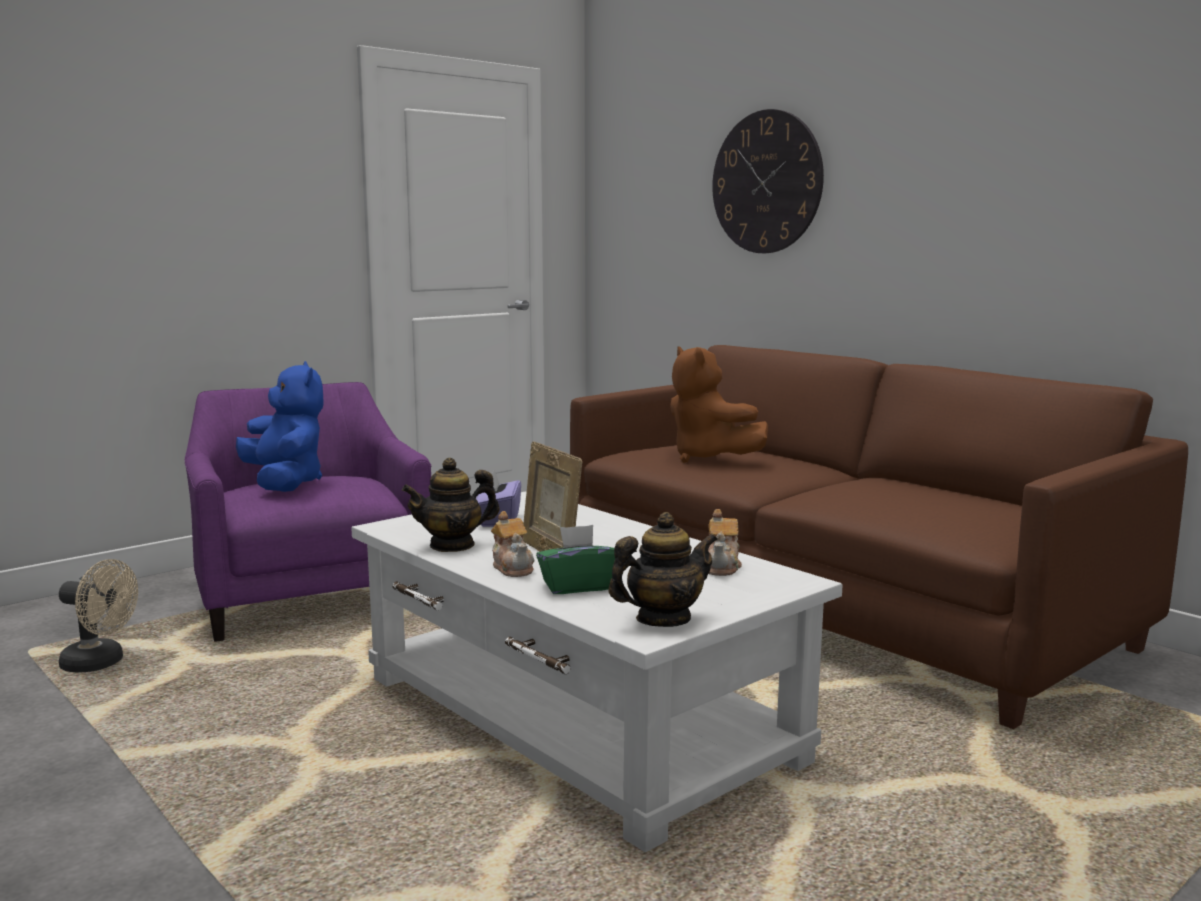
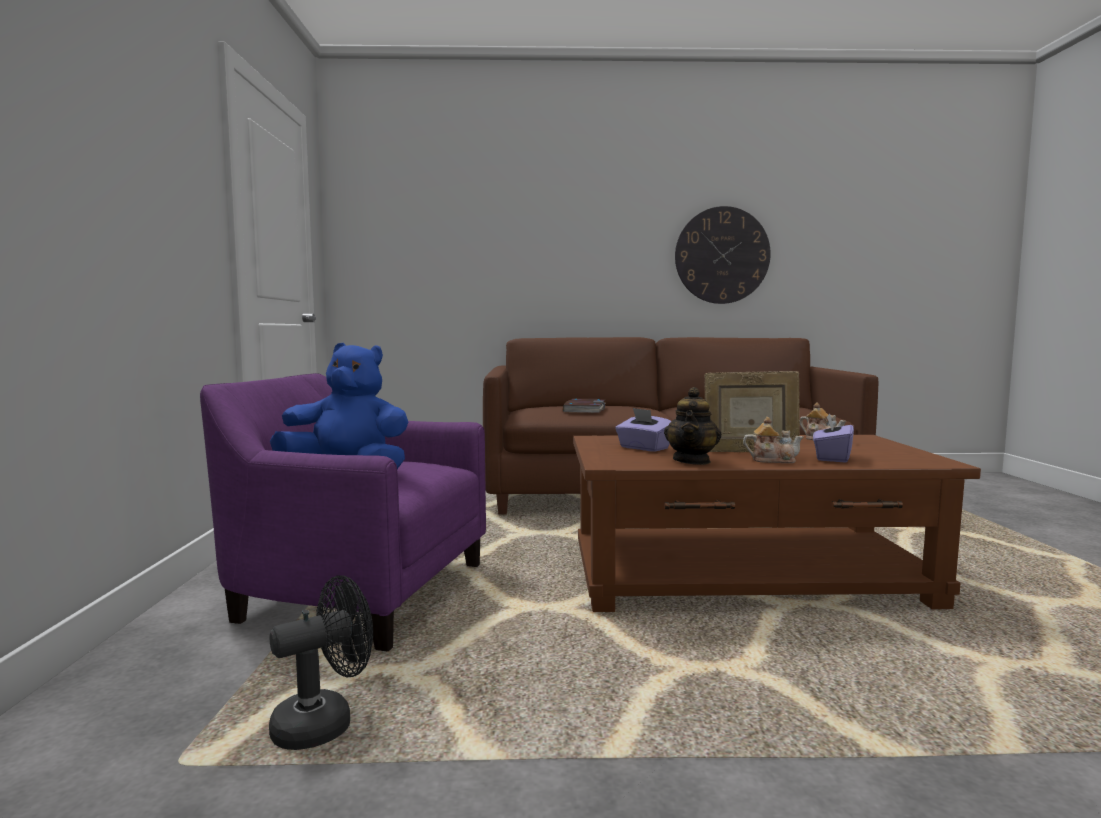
camera: 50 degrees left, 5 degrees down
(101, 664) = (325, 723): beige fan -> black fan
(576, 720) = (747, 578): white coffee table -> brown coffee table
(578, 586) = (832, 458): green tissue box -> purple tissue box
(663, 619) = (917, 457): teapot -> none
(708, 458) = (584, 409): brown plush toy -> book
(766, 182) = (520, 227): wall clock -> wall clock (722, 255)

